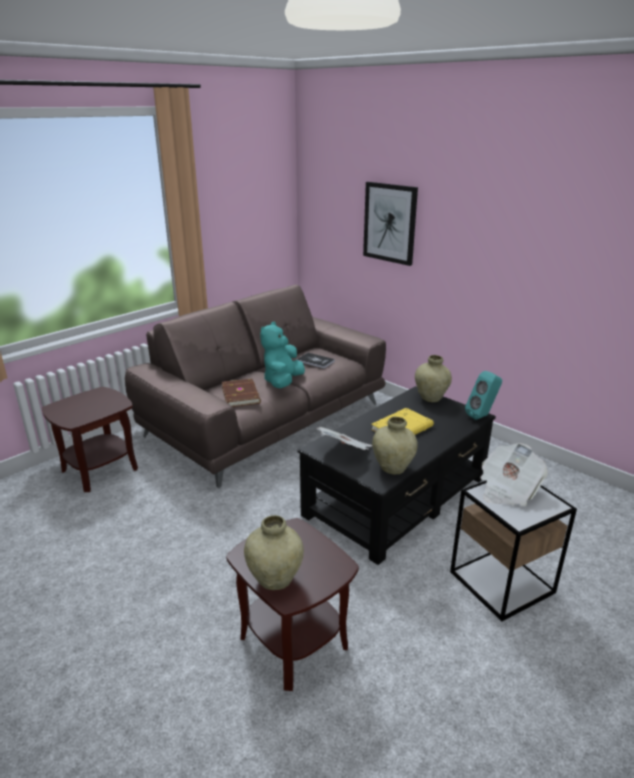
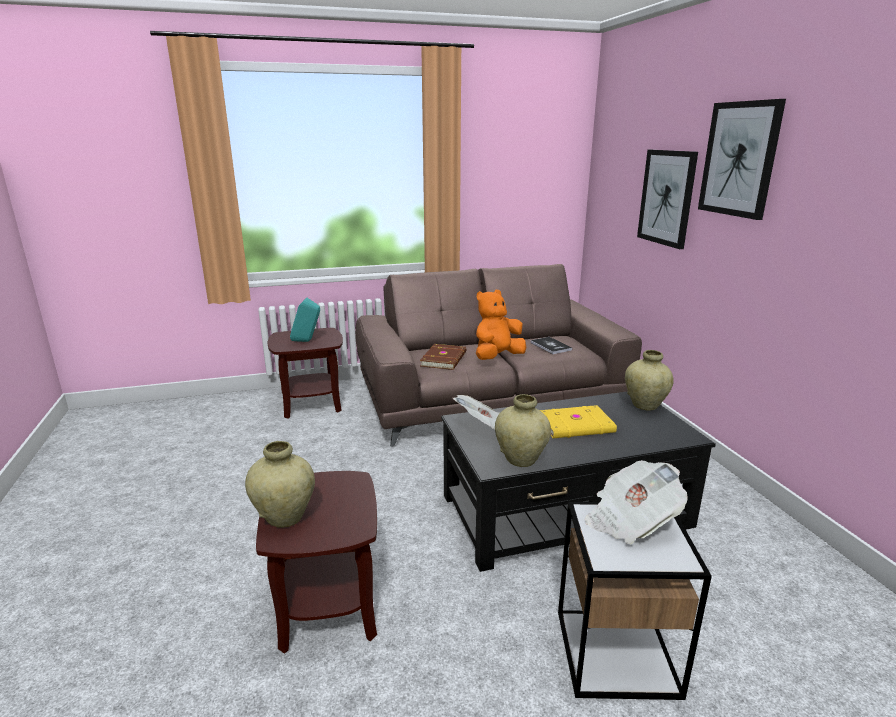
camera: 30 degrees right, 5 degrees down
(282, 382) = (497, 357): turquoise plush toy -> orange plush toy
(458, 196) = (739, 159): none -> picture
(482, 416) = (694, 439): turquoise speaker -> turquoise speaker (307, 341)

